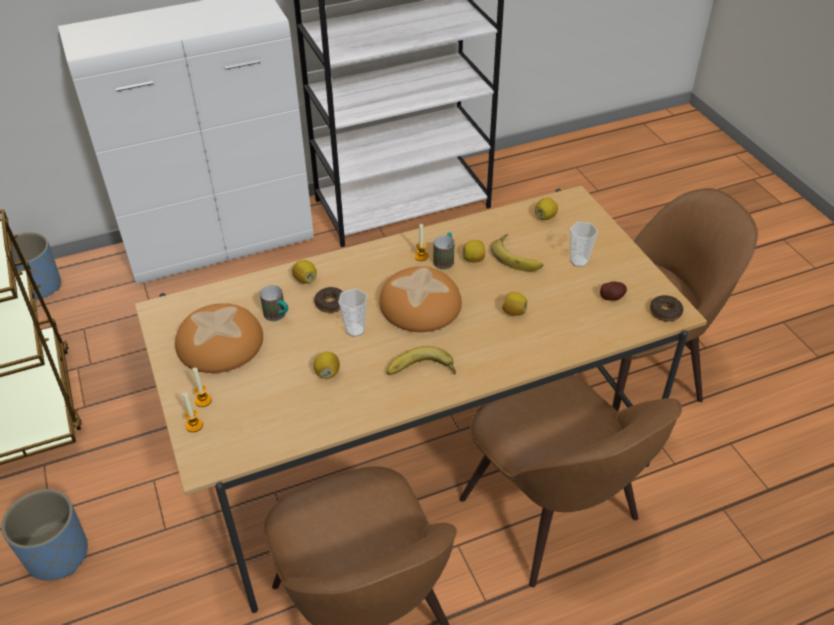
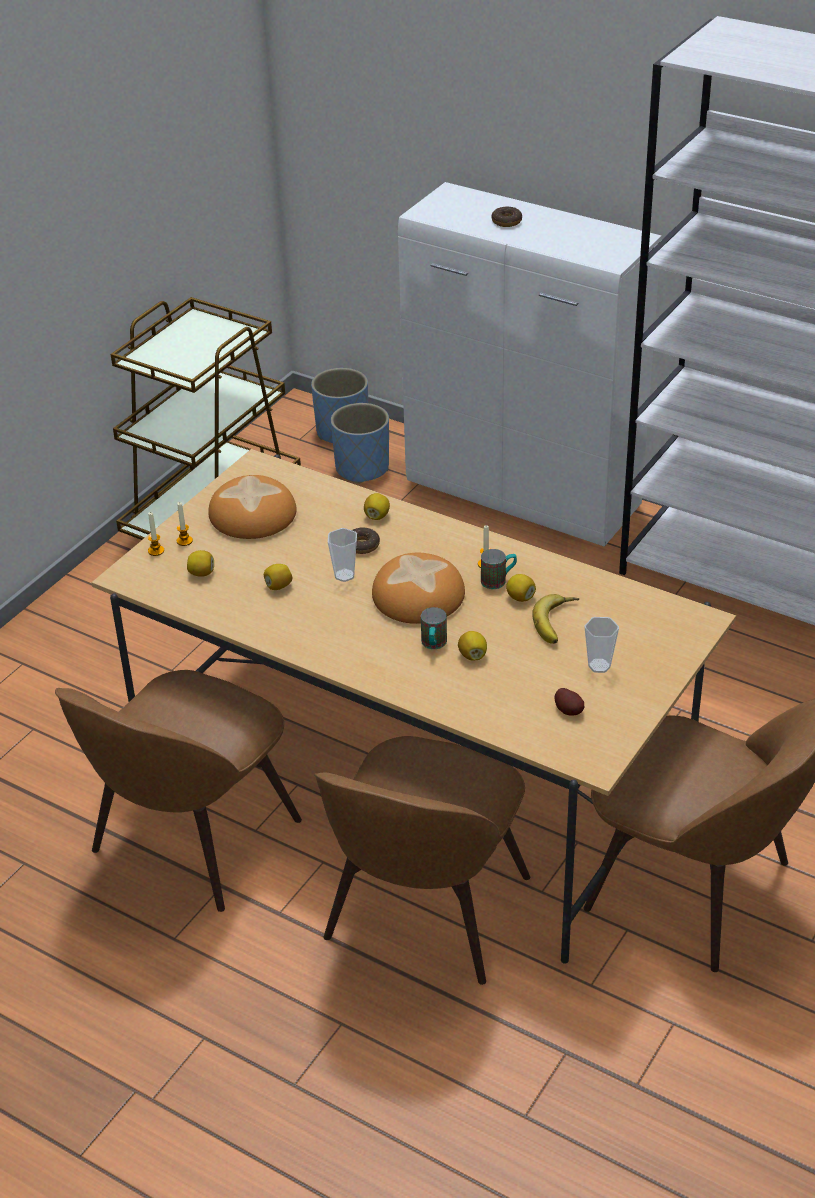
camera: 55 degrees right, 5 degrees down
(58, 555) = (96, 629): blue planter -> blue planter (362, 469)
(278, 316) = (316, 526): mug -> mug (433, 645)
(421, 371) = (334, 636): banana -> none
(545, 217) = (645, 613): lemon -> lemon (201, 573)
(665, 312) = (587, 756): donut -> donut (506, 221)

